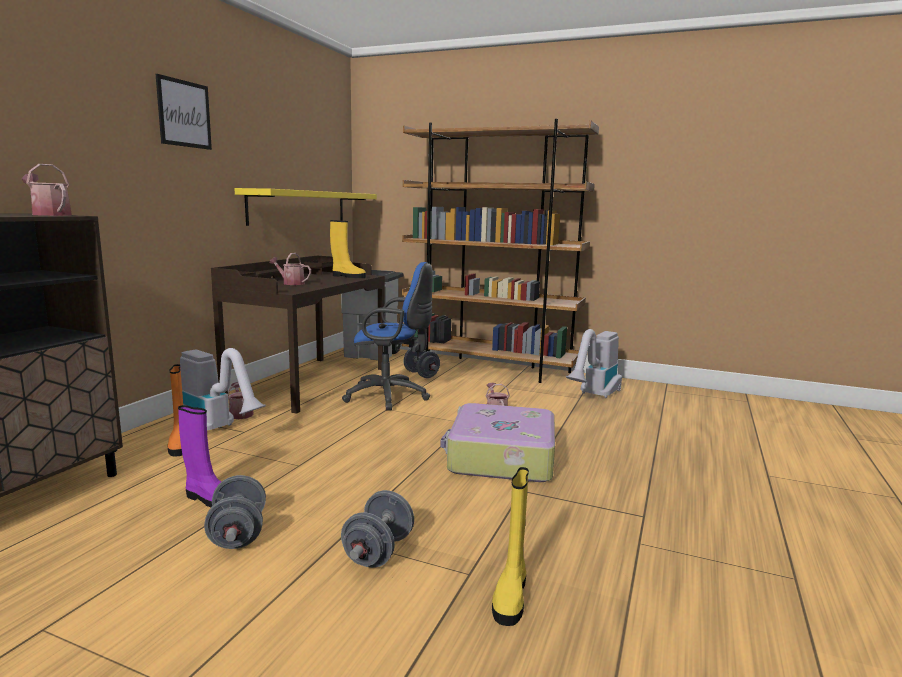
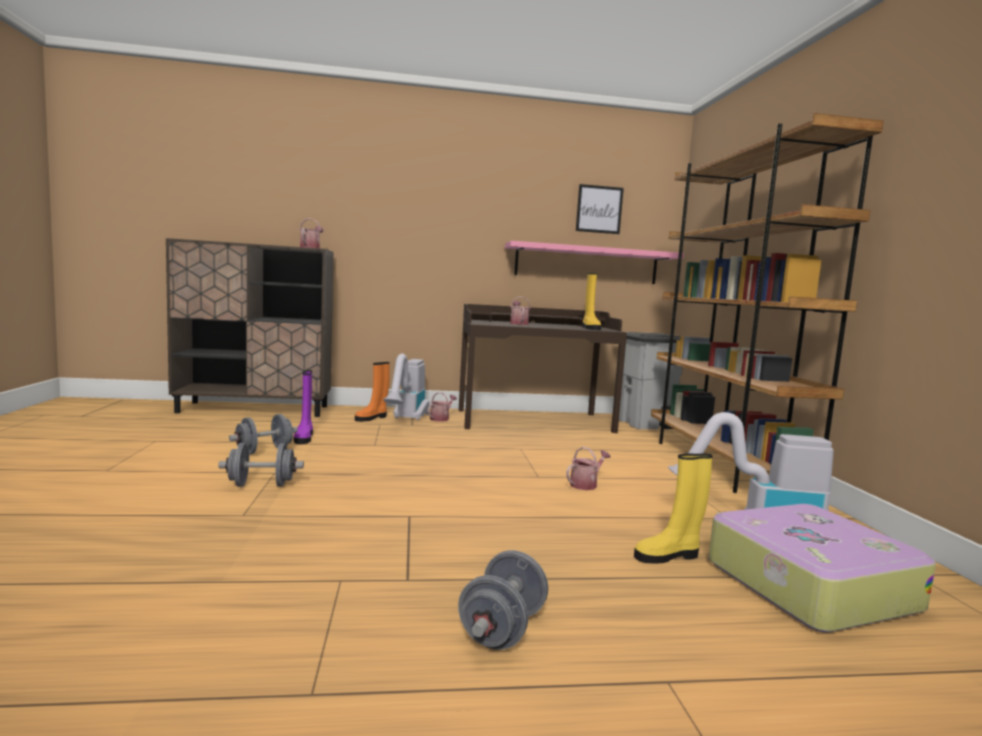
camera: 60 degrees right, 5 degrees down
(184, 114) = (461, 186): picture -> picture (599, 209)
(299, 207) = (586, 264): yellow shelf -> pink shelf
(391, 397) = (551, 445): blue office chair -> none
(421, 374) = (632, 445): grey dumbbell -> grey dumbbell (502, 629)
(500, 458) = (473, 499): suitcase -> suitcase (806, 585)
(511, 596) = (214, 532): yellow boot -> yellow boot (668, 556)

